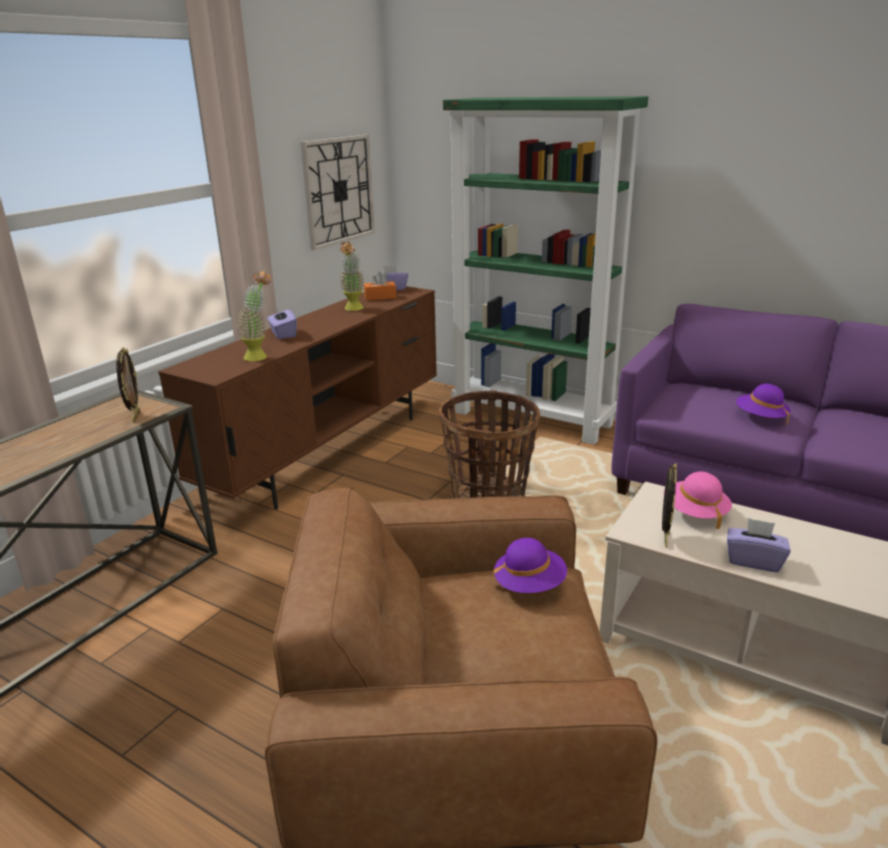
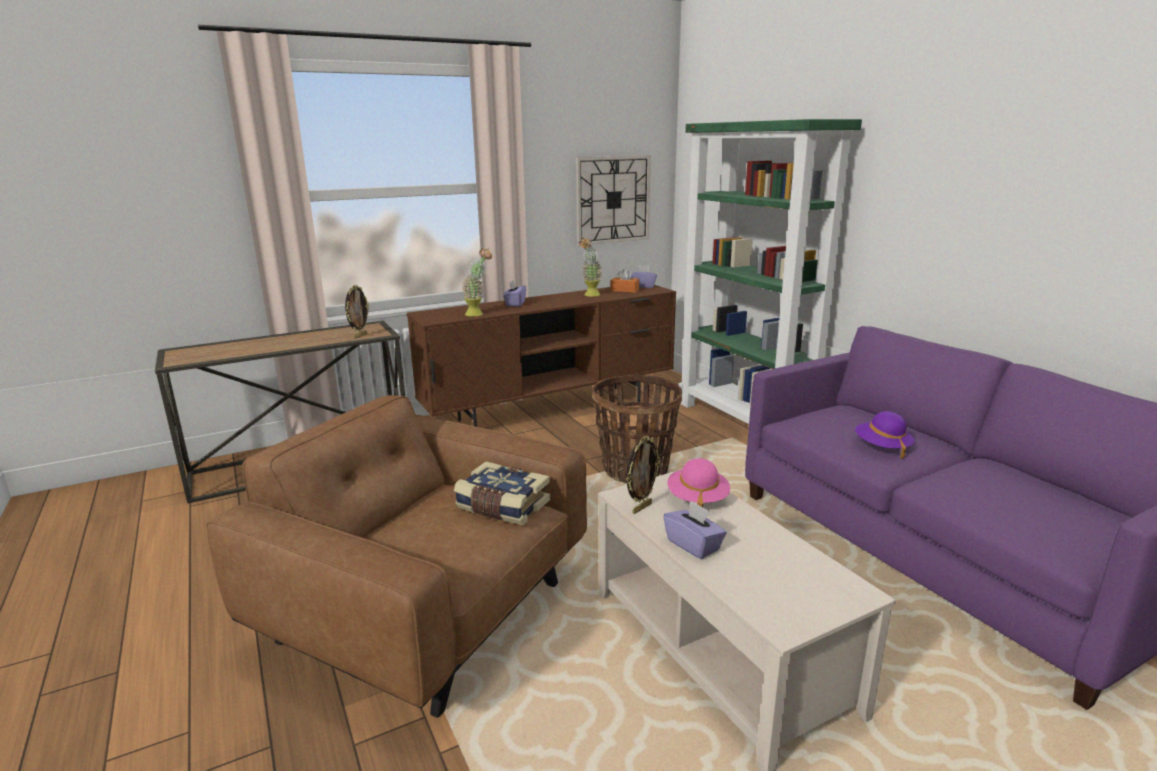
camera: 30 degrees right, 5 degrees down
(529, 584) = (502, 507): purple hat -> book

